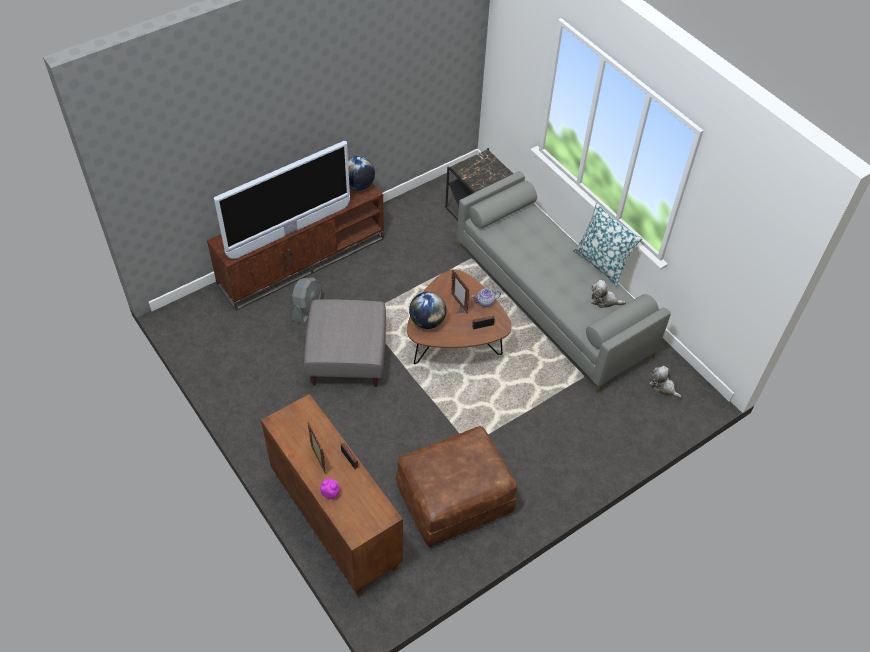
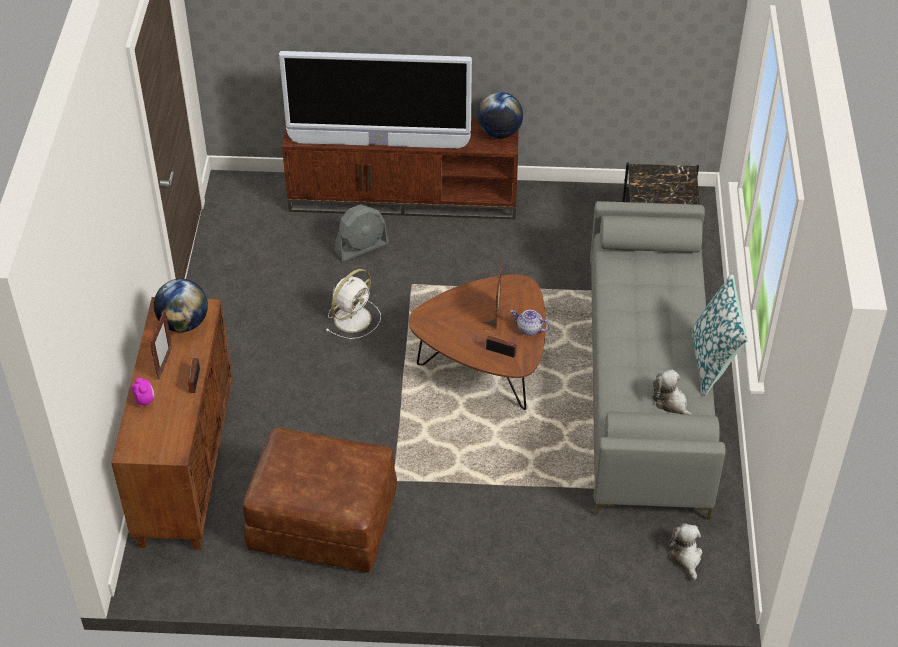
camera: 40 degrees right, 5 degrees down
(346, 357) = (354, 318): grey ottoman -> white fan
(427, 321) = (443, 314): globe -> globe (184, 323)

